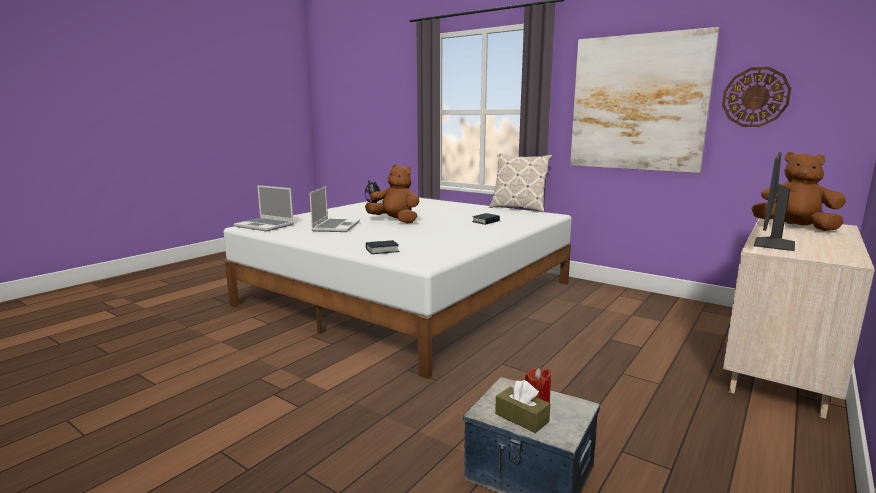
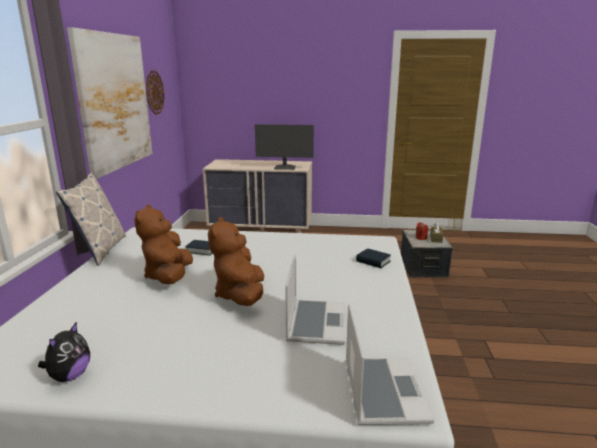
camera: 120 degrees left, 5 degrees up
(335, 226) = (315, 322): laptop -> laptop turned 120 degrees clockwise
(794, 227) = (236, 165): brown plush toy -> brown plush toy (168, 277)

